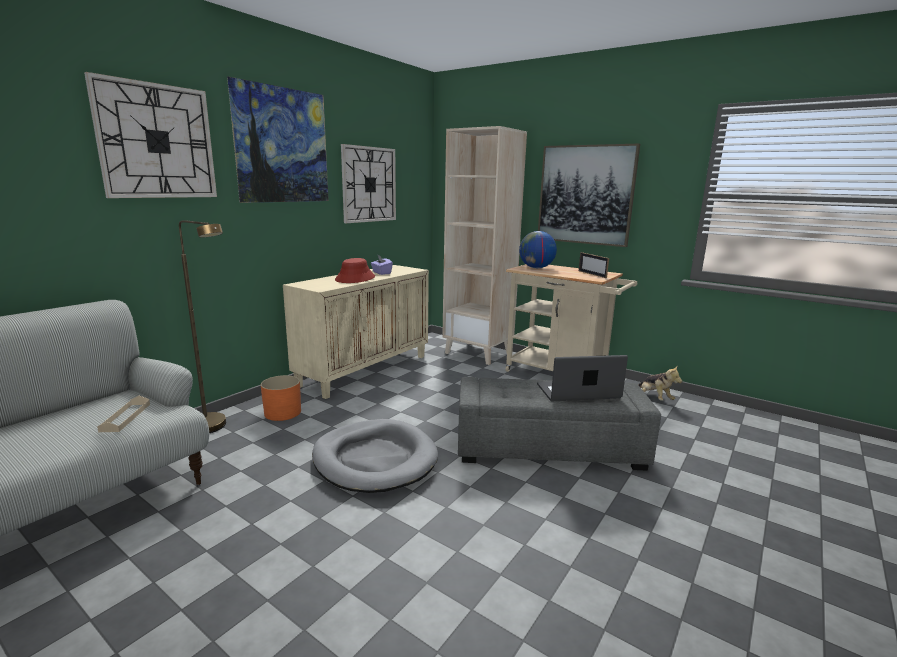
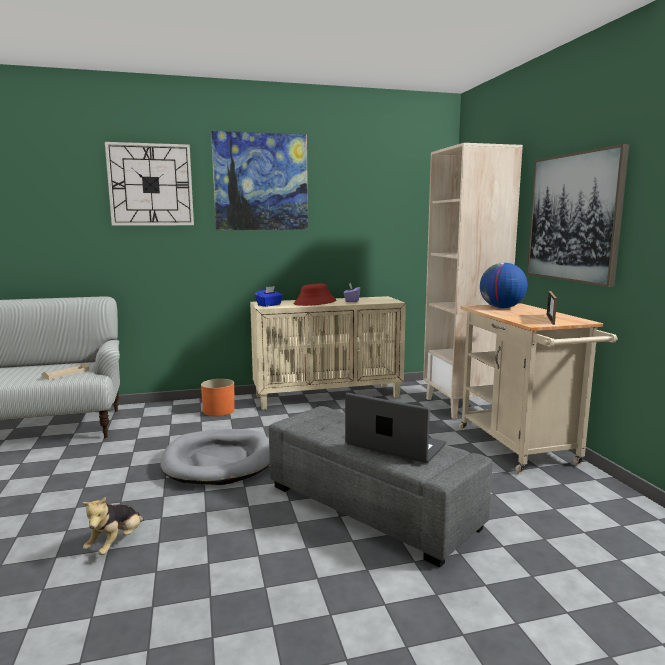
camera: 40 degrees right, 5 degrees down
(213, 428) = (165, 409): brown floor lamp -> none
(319, 286) = (269, 305): none -> blue tissue box
(369, 184) = (359, 214): wall clock -> none
(654, 398) = (610, 507): plush toy -> plush toy (116, 543)

